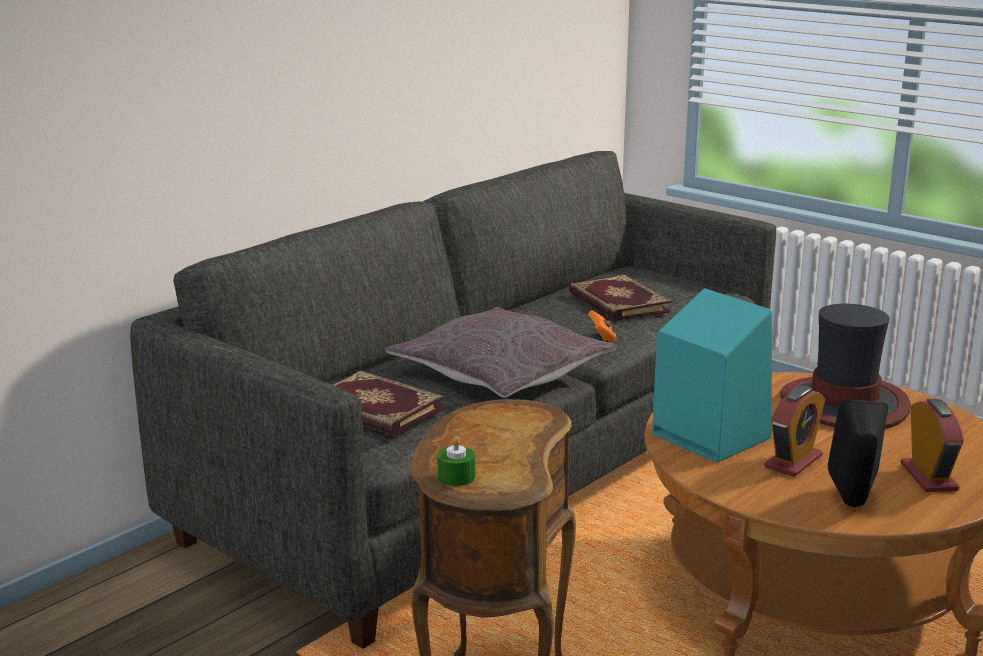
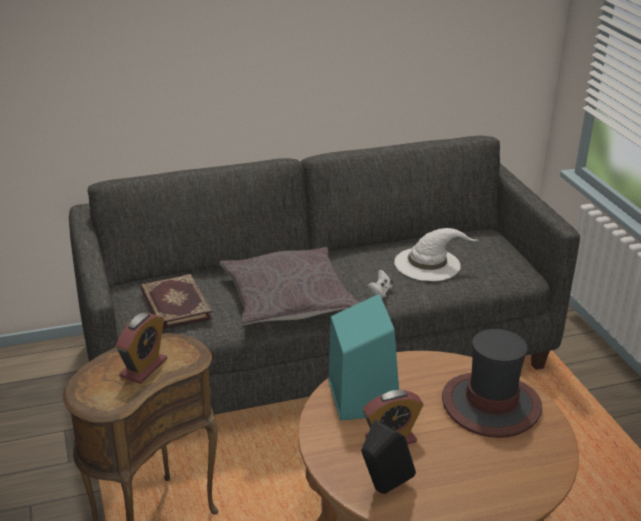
camera: 30 degrees right, 10 degrees up
(456, 477) = (86, 386): green candle -> none
(602, 338) = (380, 292): orange game controller -> white game controller
(617, 303) = (428, 263): book -> white hat
(928, 477) = (467, 490): alarm clock -> alarm clock (143, 368)

